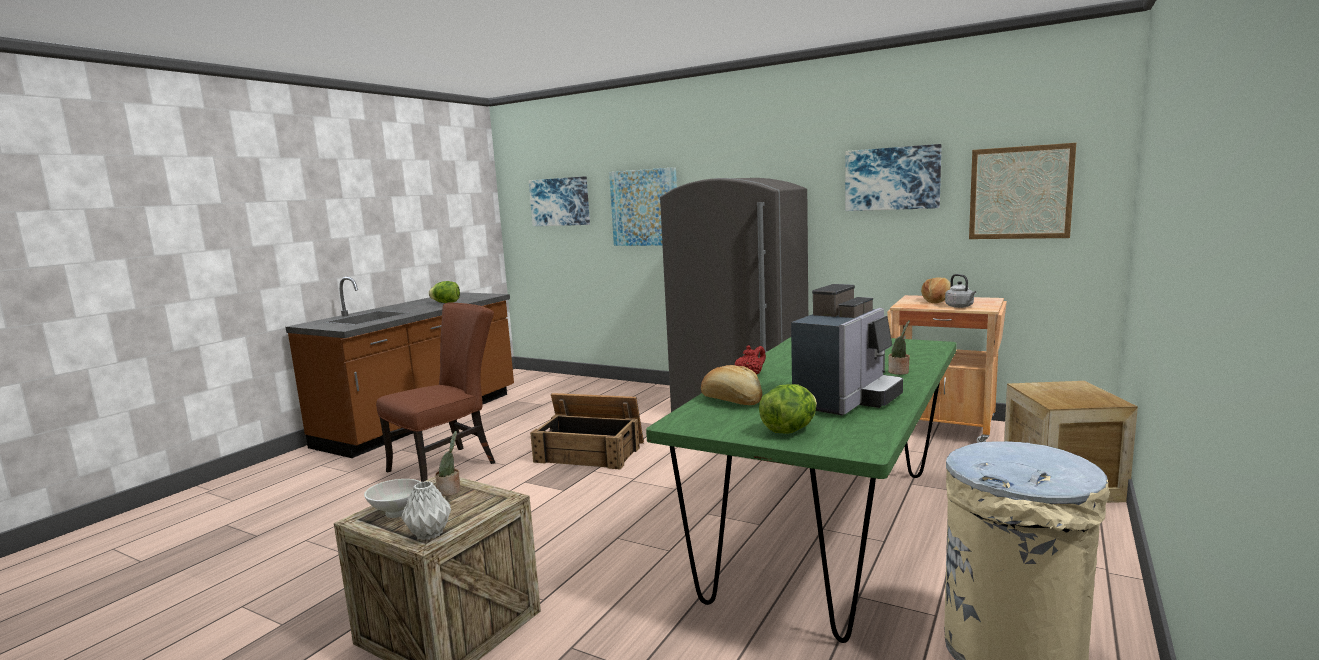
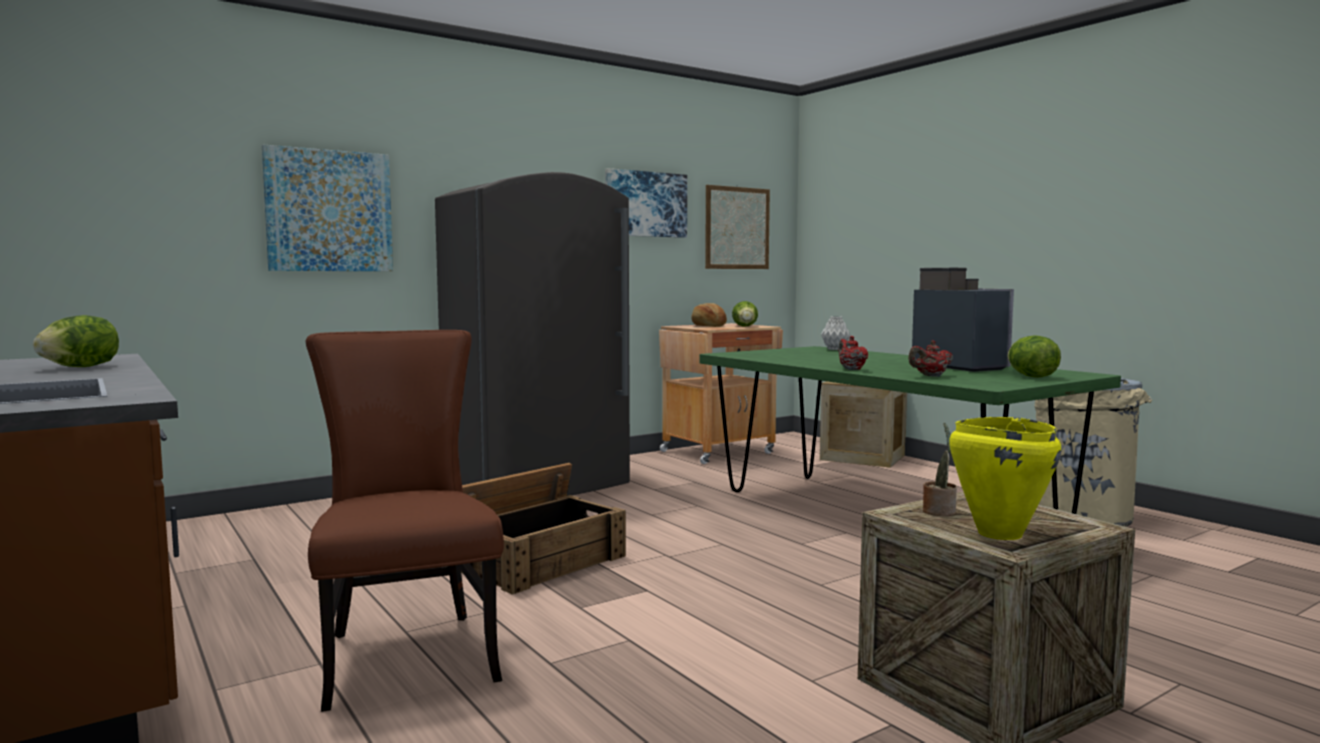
camera: 65 degrees left, 5 degrees down
(397, 512) = (998, 533): white bowl -> yellow cooking pot
(430, 534) = (1074, 524): grey vase -> grey vase (834, 349)
(560, 202) = (130, 185): picture -> none
(732, 401) = (930, 376): bread -> red teapot
(899, 372) = (892, 356): potted plant -> none
(960, 306) = (745, 326): grey kettle -> lettuce

